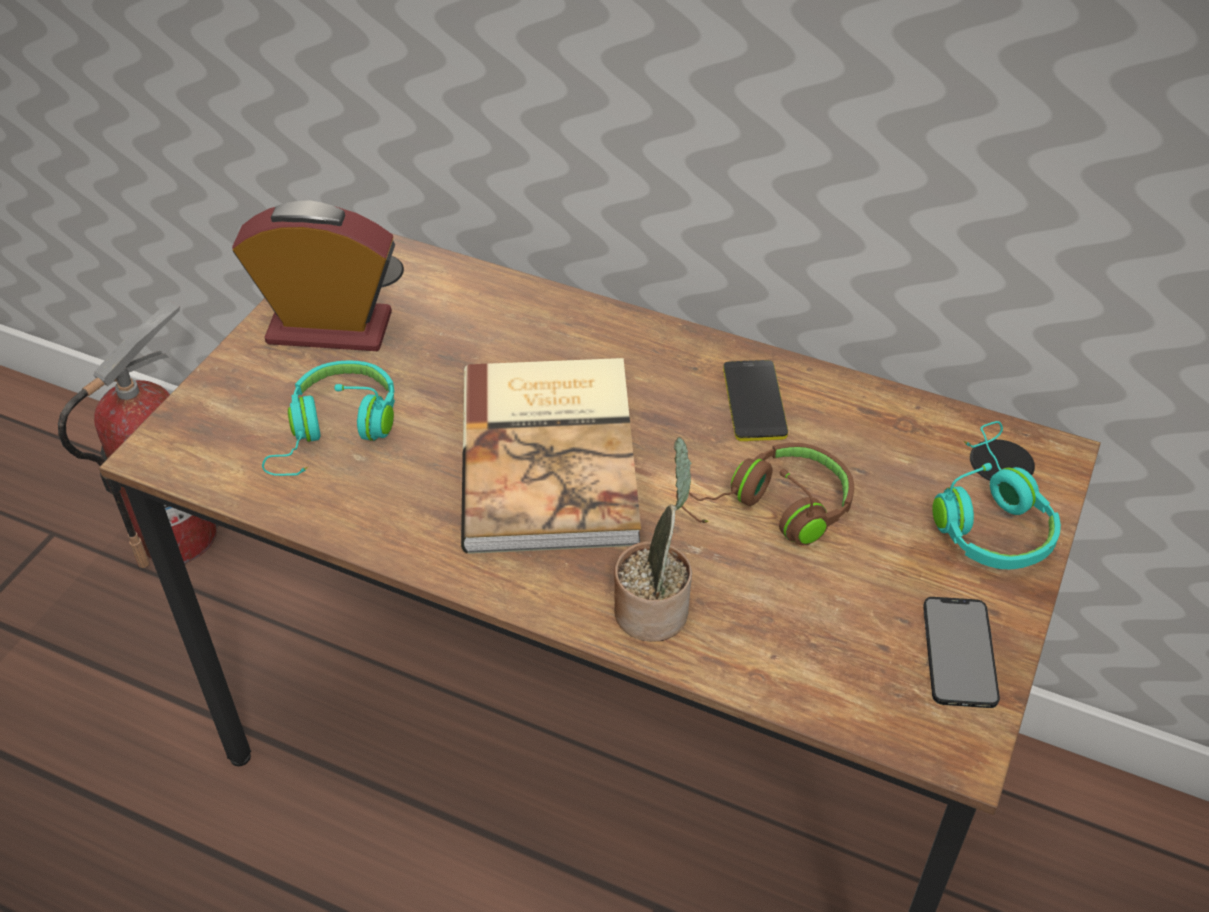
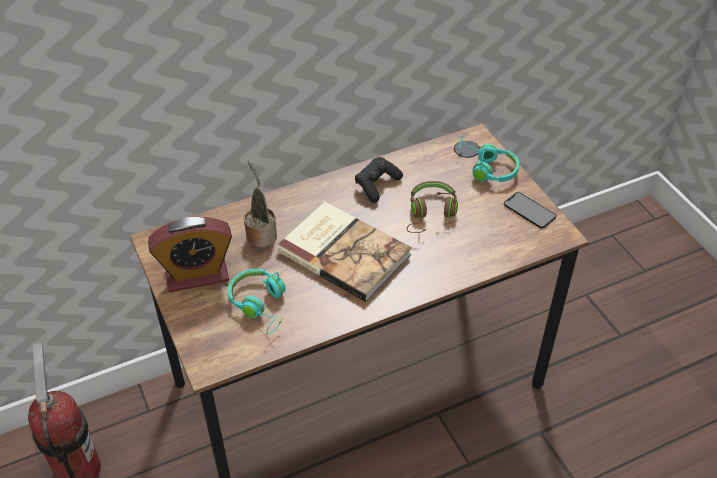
camera: 50 degrees left, 0 degrees up
(329, 328) = (197, 275): alarm clock -> alarm clock turned 150 degrees counterclockwise
(654, 607) = (441, 268): potted plant -> potted plant (261, 235)
(754, 401) = (377, 185): phone -> black game controller

